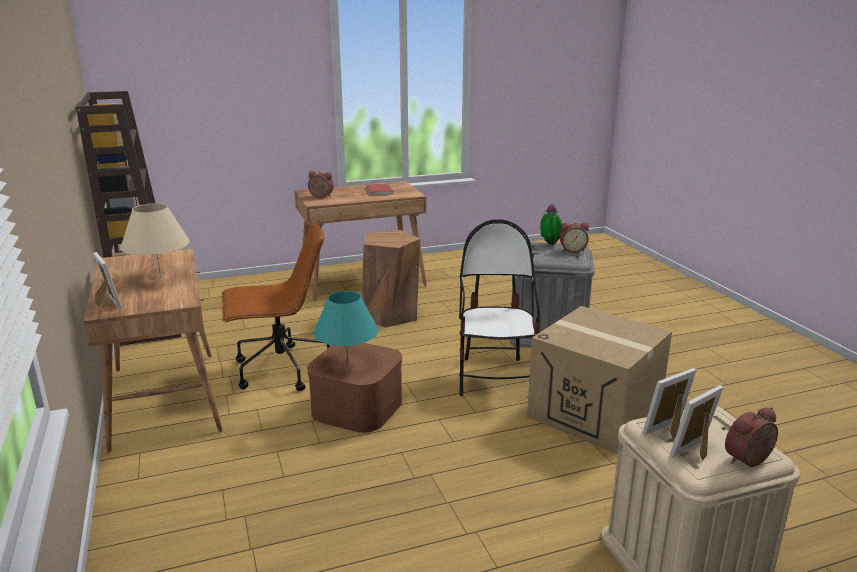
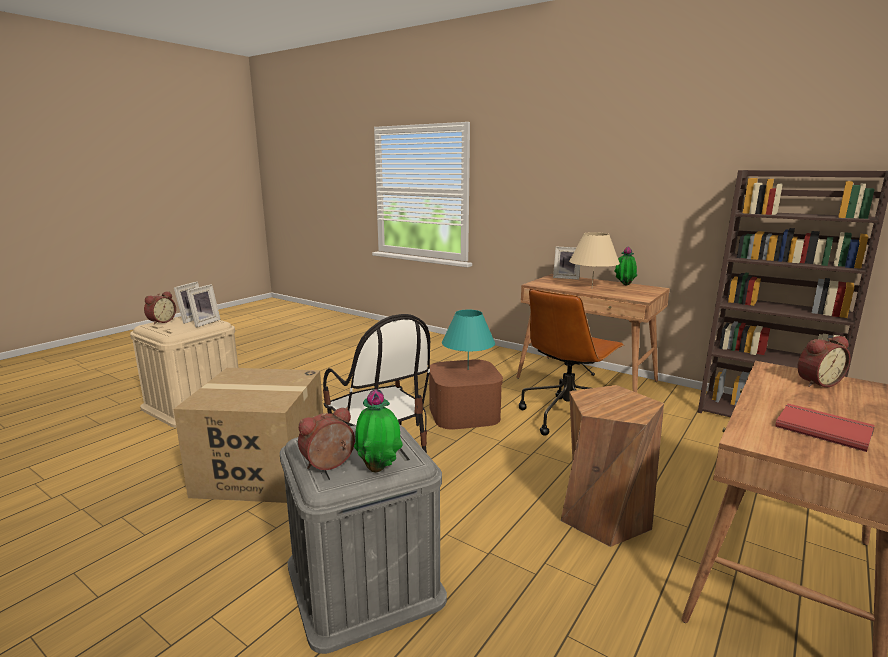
camera: 145 degrees right, 5 degrees down
(117, 272) = (624, 285): none -> potted plant

